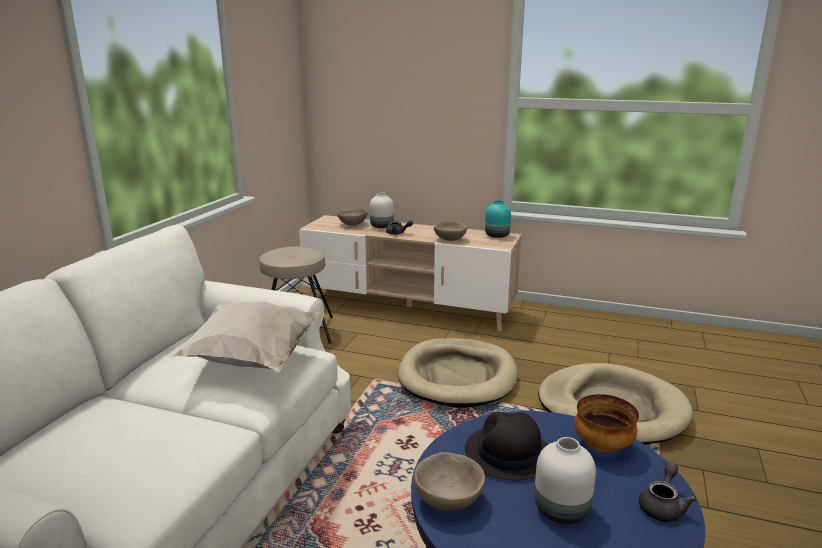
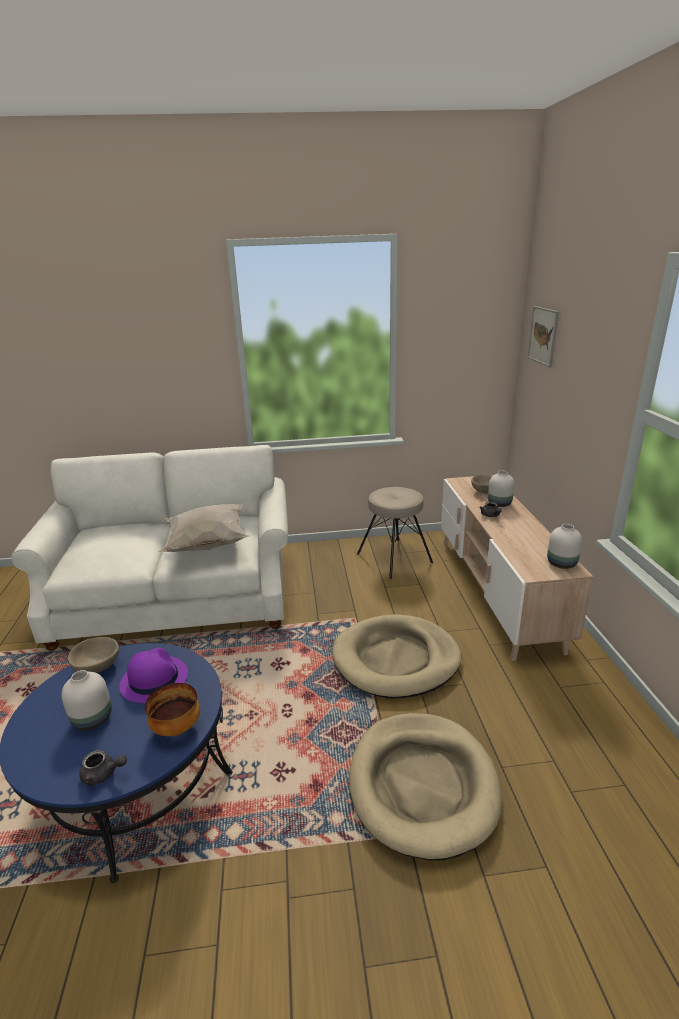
camera: 65 degrees right, 5 degrees up
(352, 66) = (543, 336): none -> picture
(449, 239) = (510, 542): beige bowl -> none
(497, 236) = (561, 564): turquoise vase -> white vase
(507, 454) = (154, 679): black hat -> purple hat

